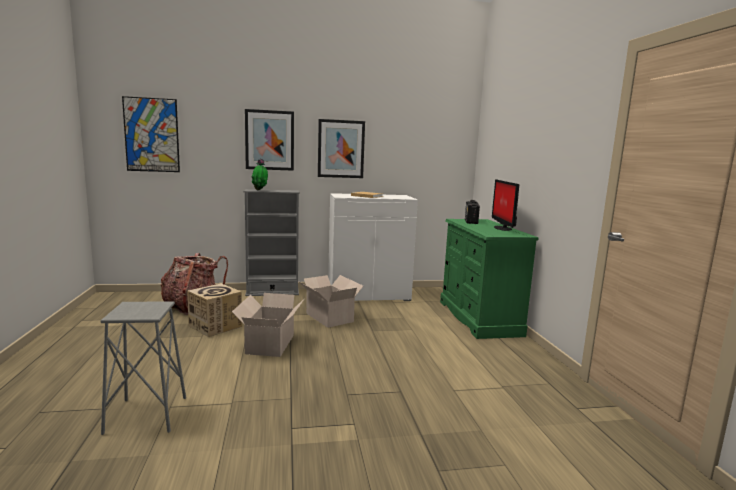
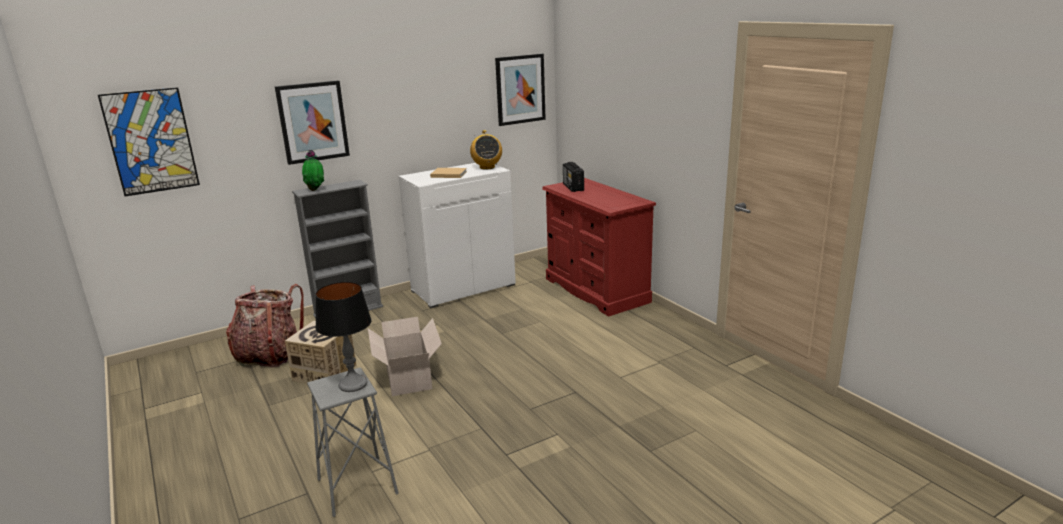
camera: 20 degrees left, 10 degrees up
(149, 310) = (353, 384): none -> table lamp
(329, 317) = (443, 328): cardboard box -> none
(341, 149) = (402, 118): picture -> picture (520, 89)
(401, 196) = (487, 167): none -> radio
(478, 318) = (596, 290): green dresser -> red dresser
(503, 228) = (613, 193): monitor -> none

